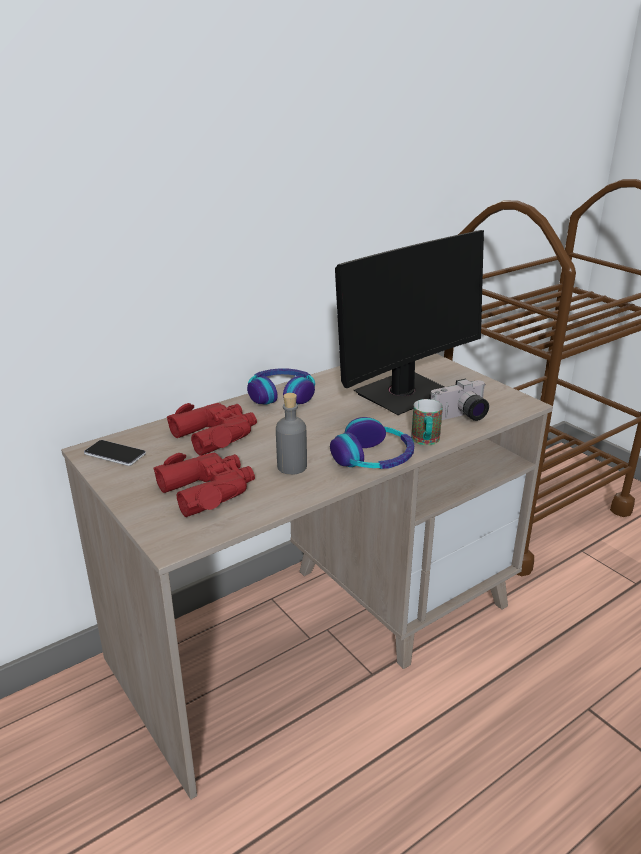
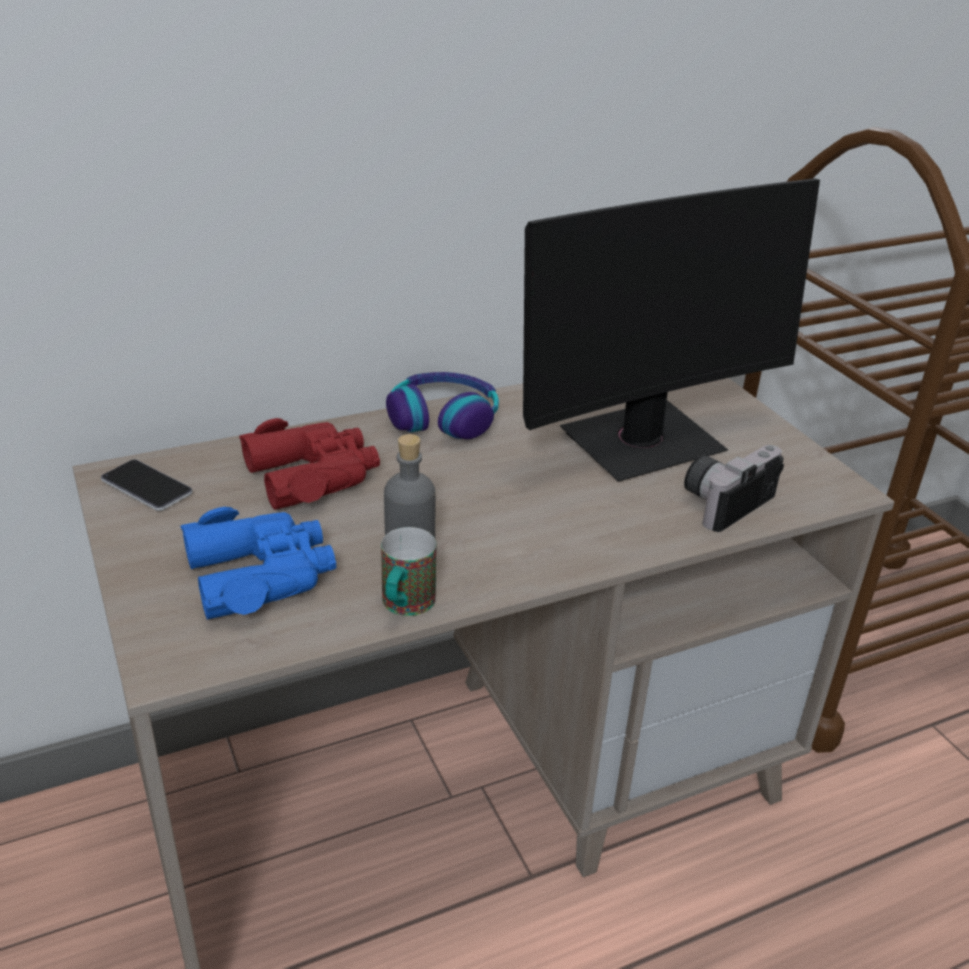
camera: 10 degrees right, 5 degrees up
(208, 490) = (261, 574): red binoculars -> blue binoculars
(373, 458) = (549, 557): headphones -> none
(425, 441) = (648, 538): mug -> mug (404, 607)
(461, 417) = (724, 501): camera -> camera turned 150 degrees clockwise

